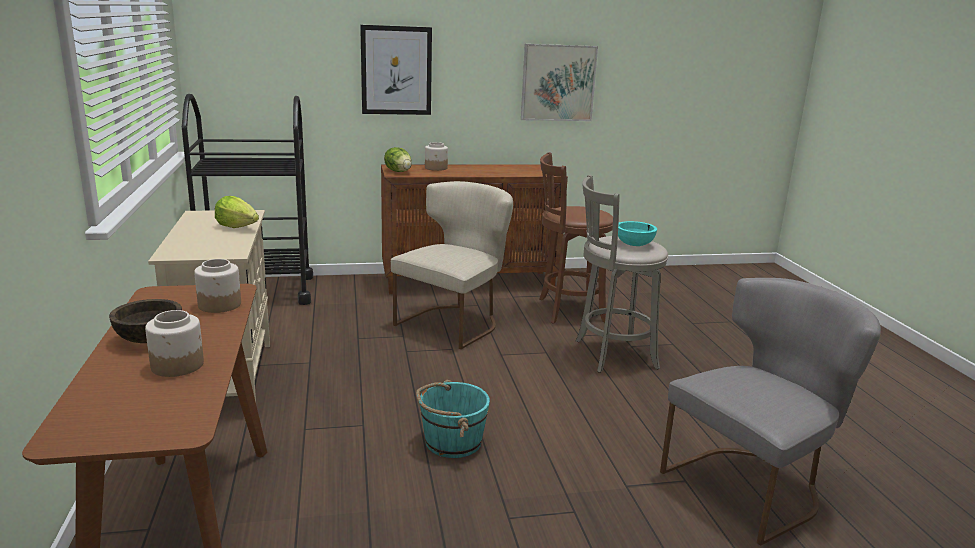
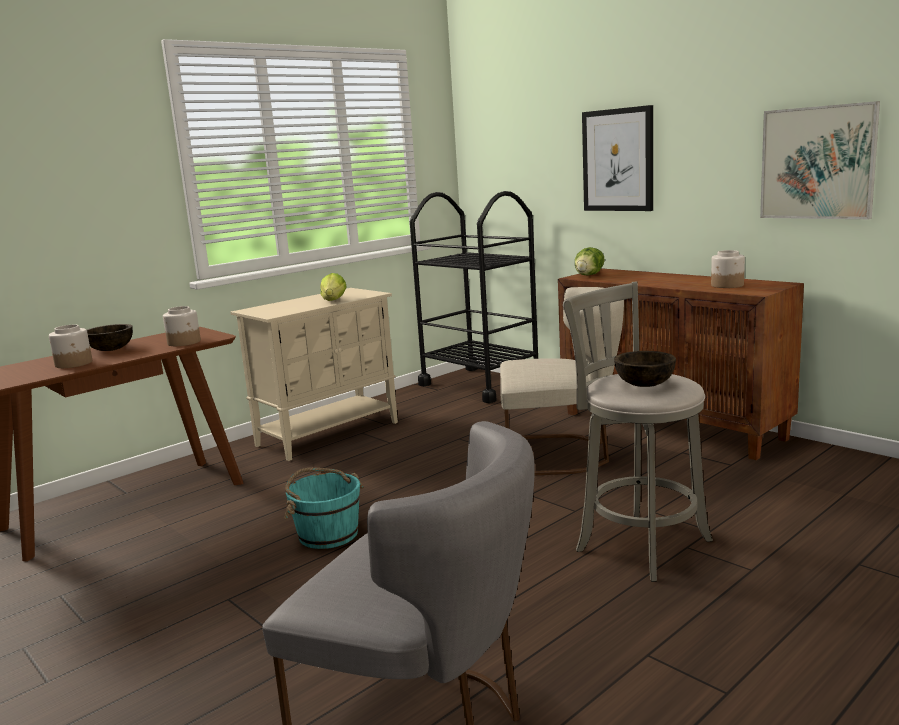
camera: 60 degrees right, 5 degrees down
(436, 168) = (638, 275): jar -> jar (727, 285)
(567, 310) = (710, 485): brown stool -> none
(634, 244) = (644, 384): turquoise bowl -> brown bowl

